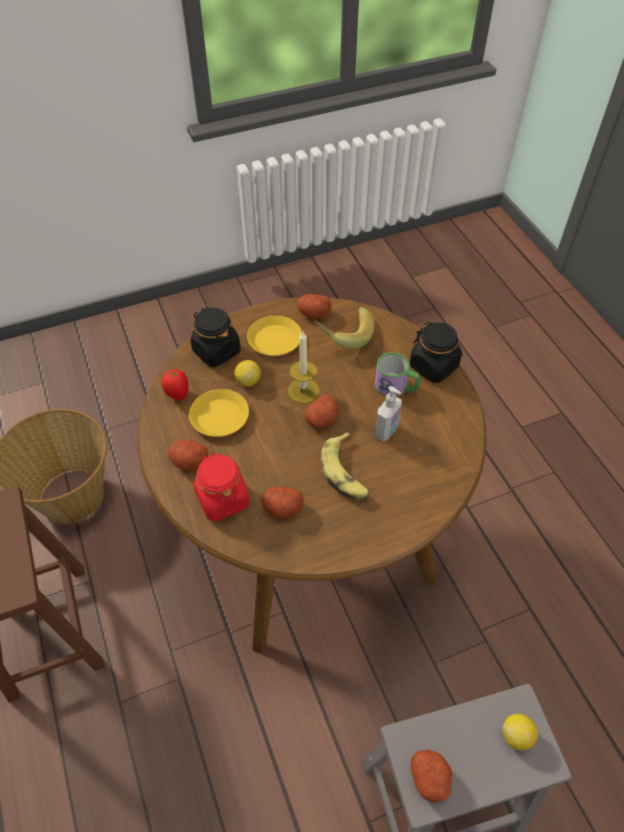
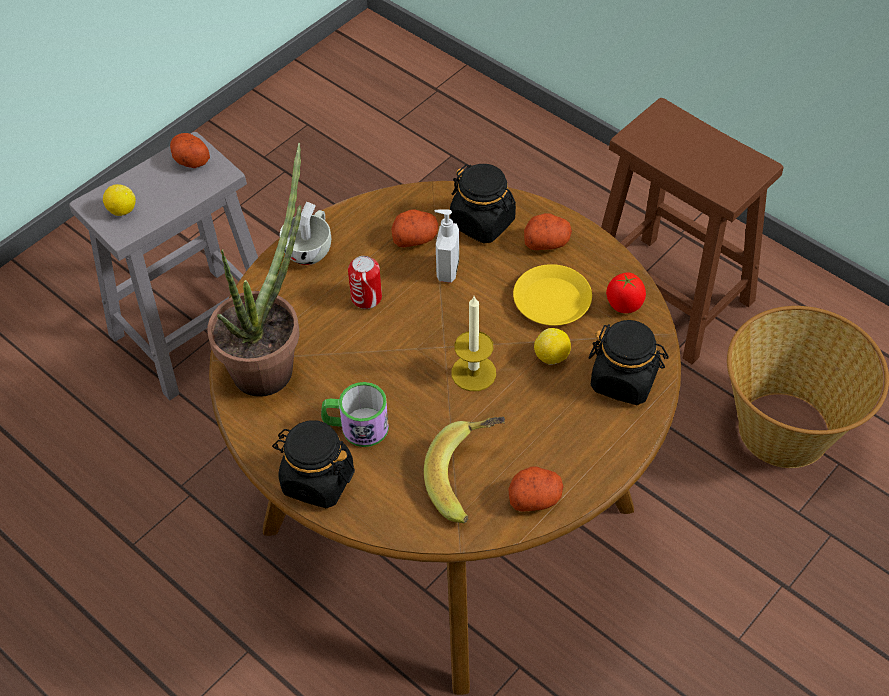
camera: 155 degrees right, 0 degrees up
(222, 499) = (483, 222): red jar -> black jar
(274, 340) = (560, 429): yellow plate -> none
(322, 419) = (428, 346): potato -> none
(346, 473) = (366, 297): banana -> can
(369, 534) = (311, 249): none -> white cup
(387, 431) = (341, 363): soap dispenser -> soap dispenser (446, 270)
(436, 451) = (271, 362): none -> potted plant

